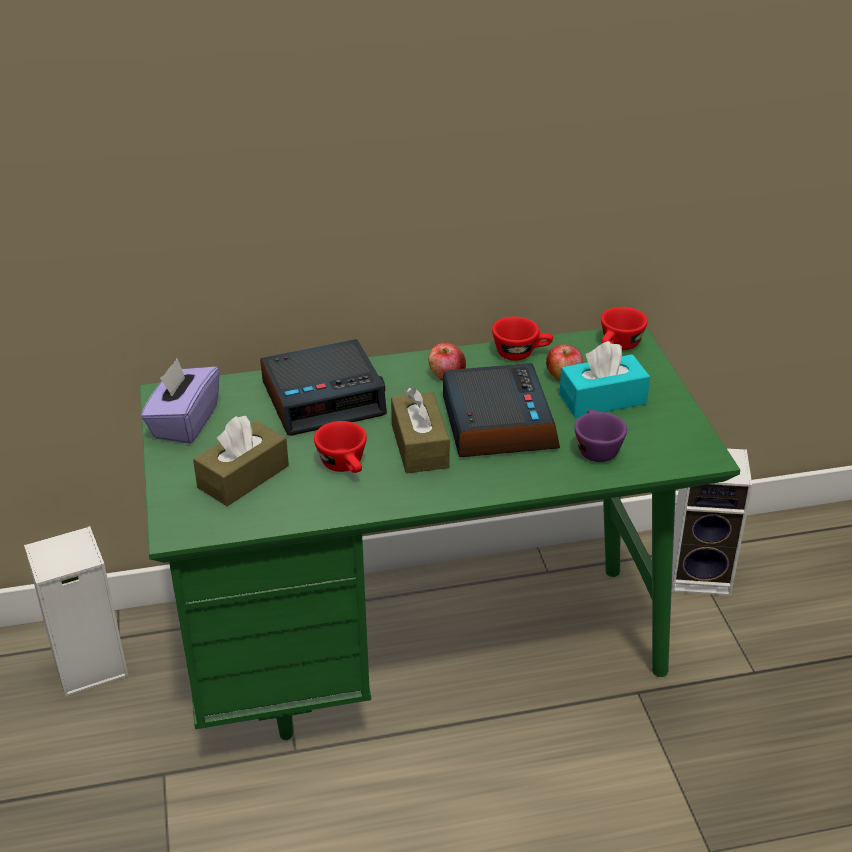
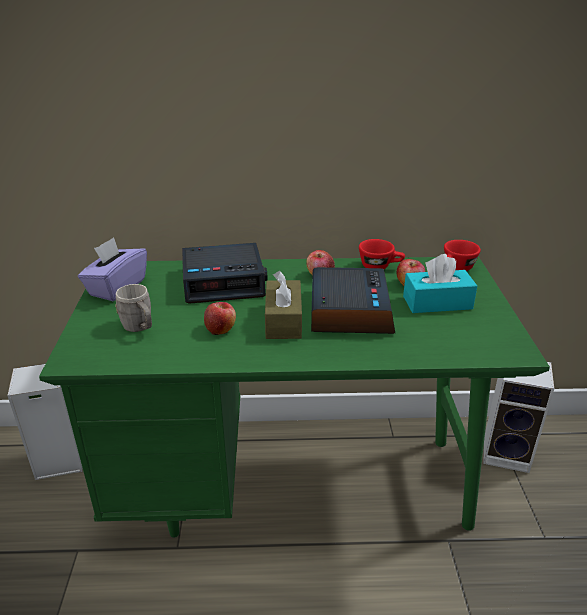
camera: 10 degrees right, 5 degrees down
(243, 477) = (140, 328): brown tissue box -> grey mug
(345, 466) = (220, 329): red cup -> apple
(595, 448) = (425, 337): purple cup -> none

